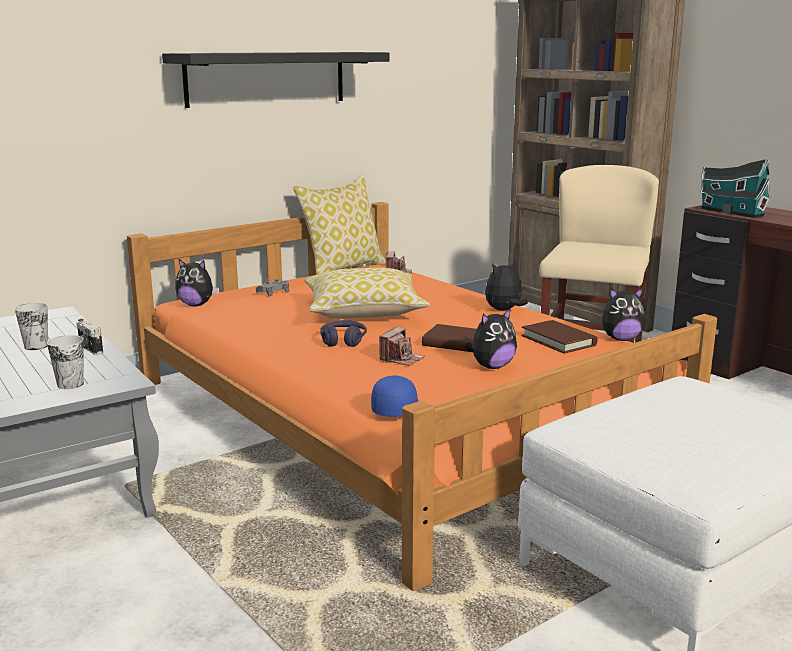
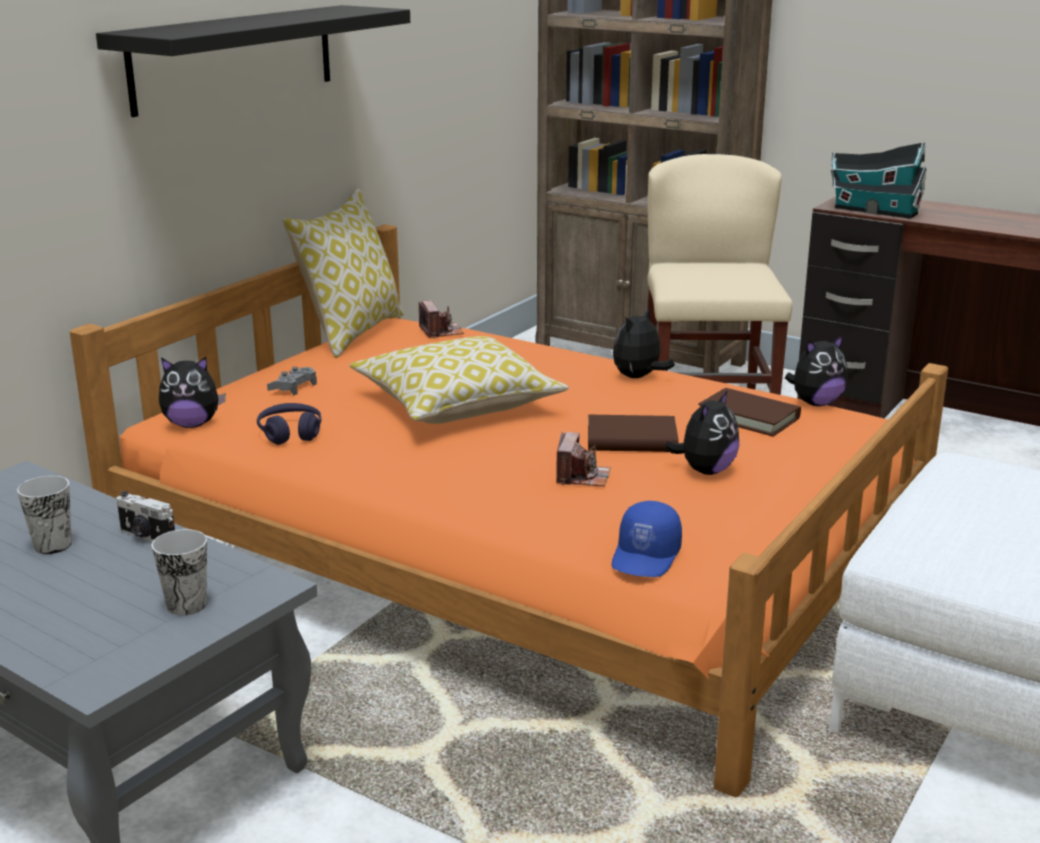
camera: 20 degrees left, 5 degrees up
(343, 341) = (475, 458): purple headphones -> purple headphones (290, 433)
(395, 408) = (647, 557): blue cap -> blue cap turned 150 degrees counterclockwise

